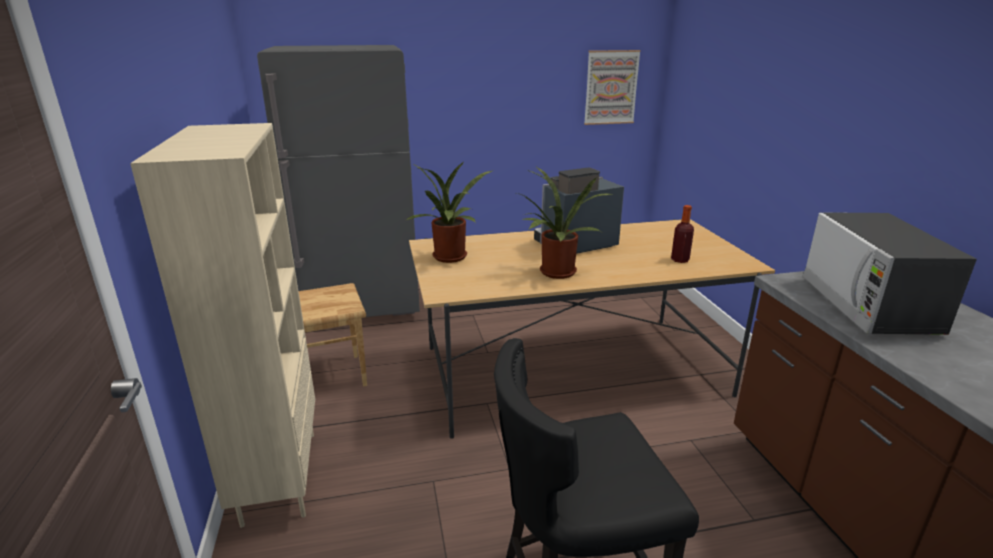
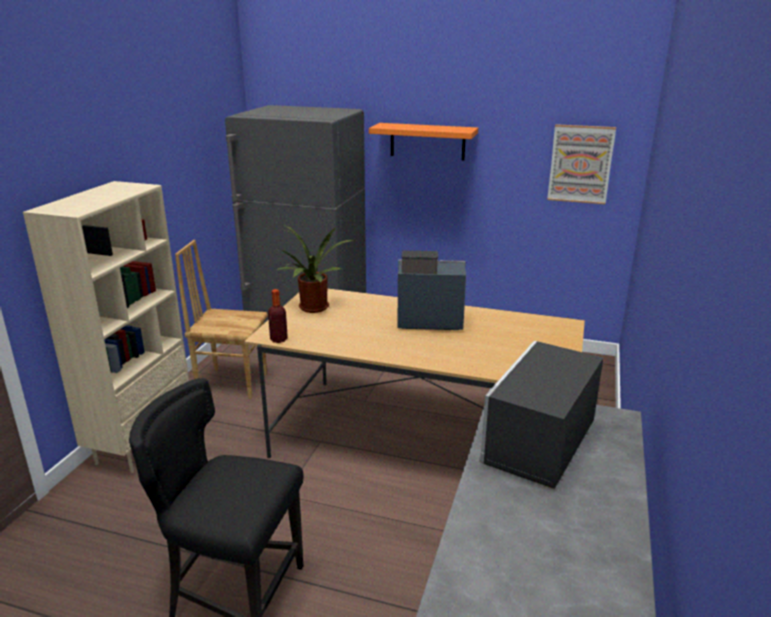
camera: 30 degrees right, 0 degrees up
(466, 77) = (427, 141): none -> orange shelf
(556, 274) = (371, 342): potted plant -> none
(680, 260) = (499, 358): bottle -> bottle (279, 339)

